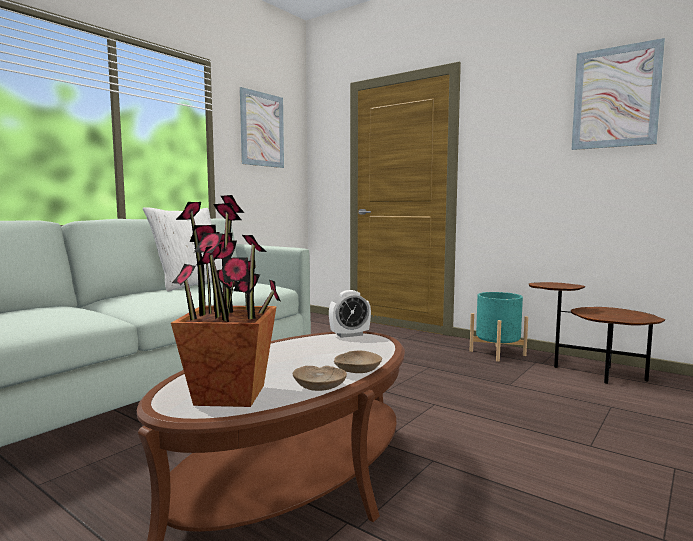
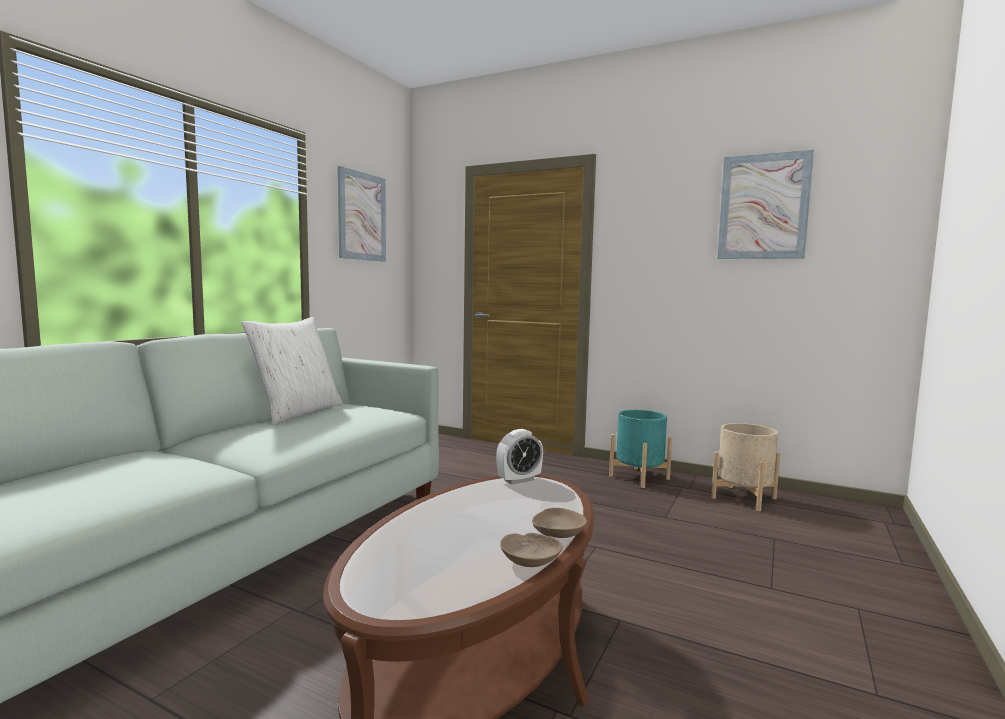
camera: 10 degrees left, 0 degrees up
(230, 395) = (434, 580): potted plant -> none
(593, 373) = (743, 498): brown side table -> beige planter

